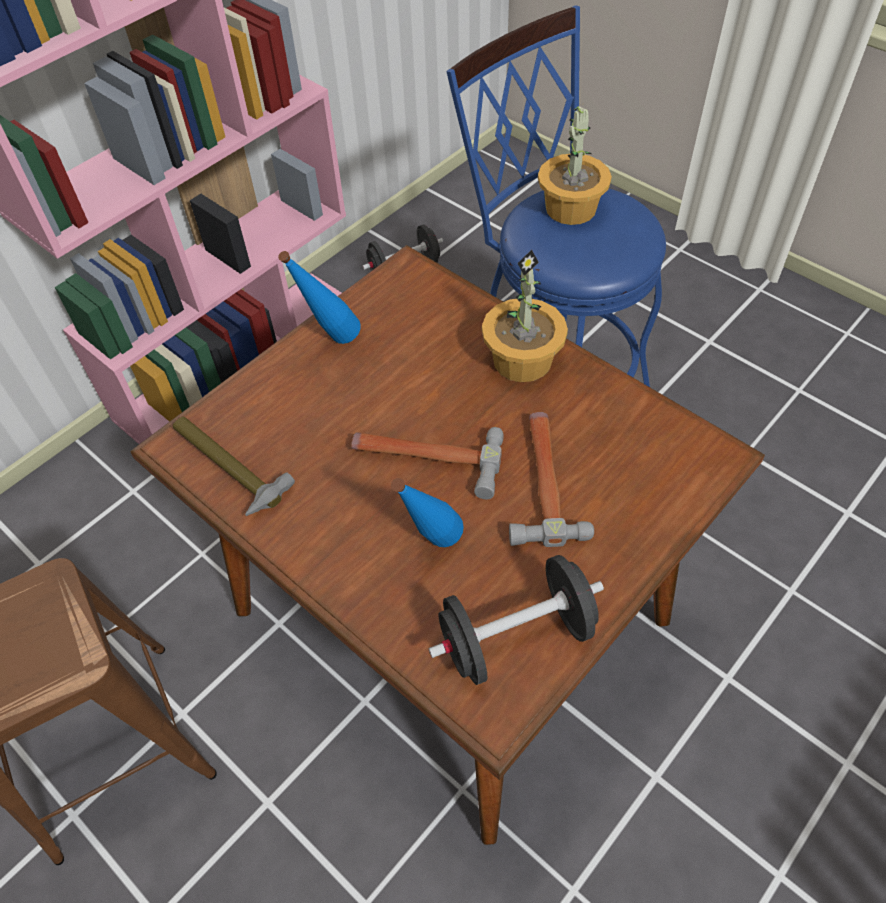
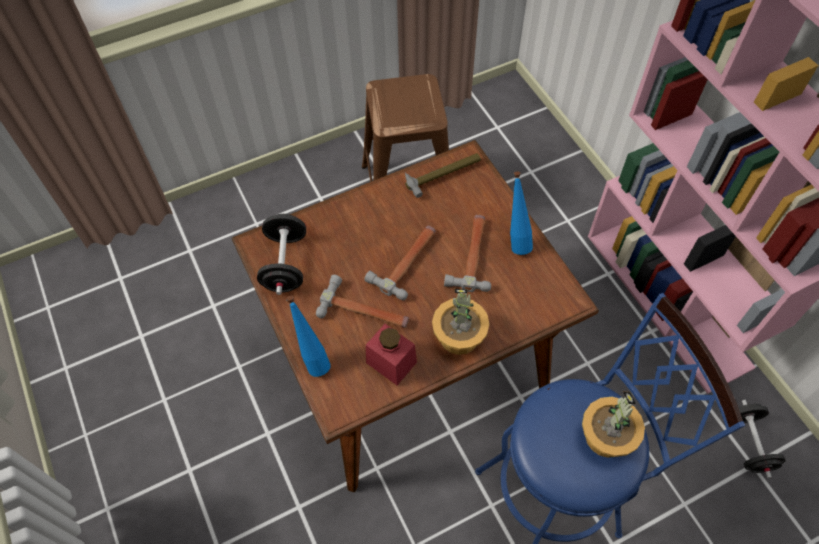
camera: 110 degrees right, 5 degrees up
(377, 384) = (472, 254): none -> hammer
(430, 548) = (350, 246): blue bottle -> blue bottle (313, 359)
(606, 420) = (391, 362): none -> red jar

